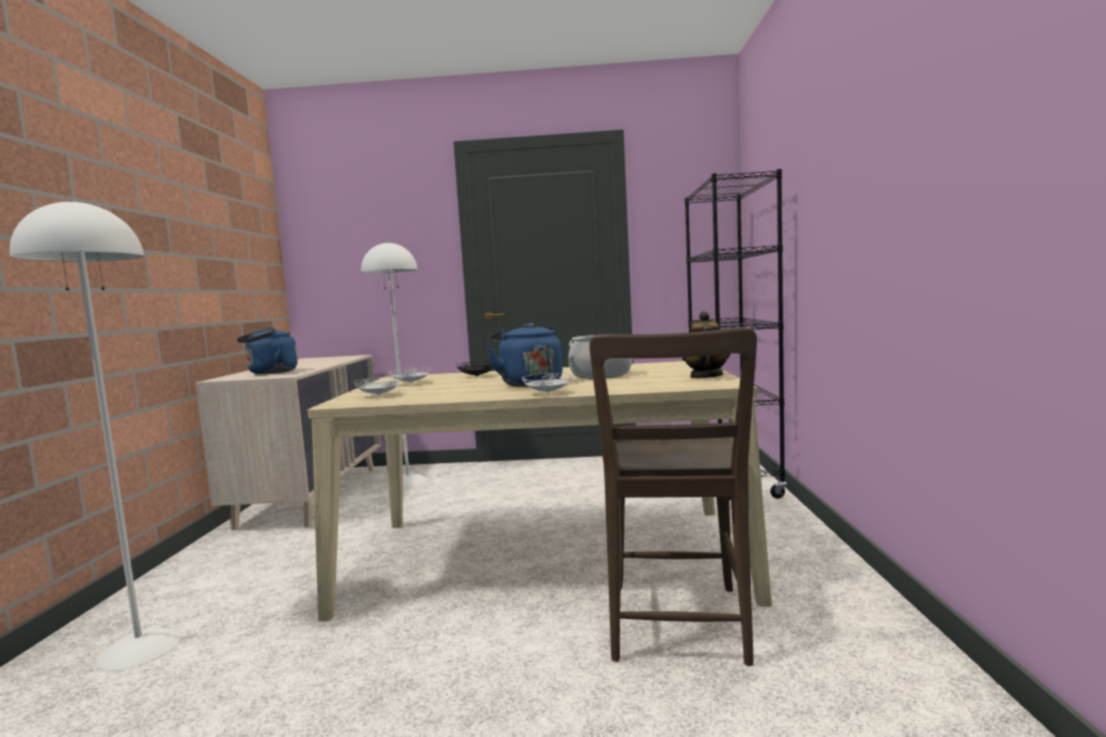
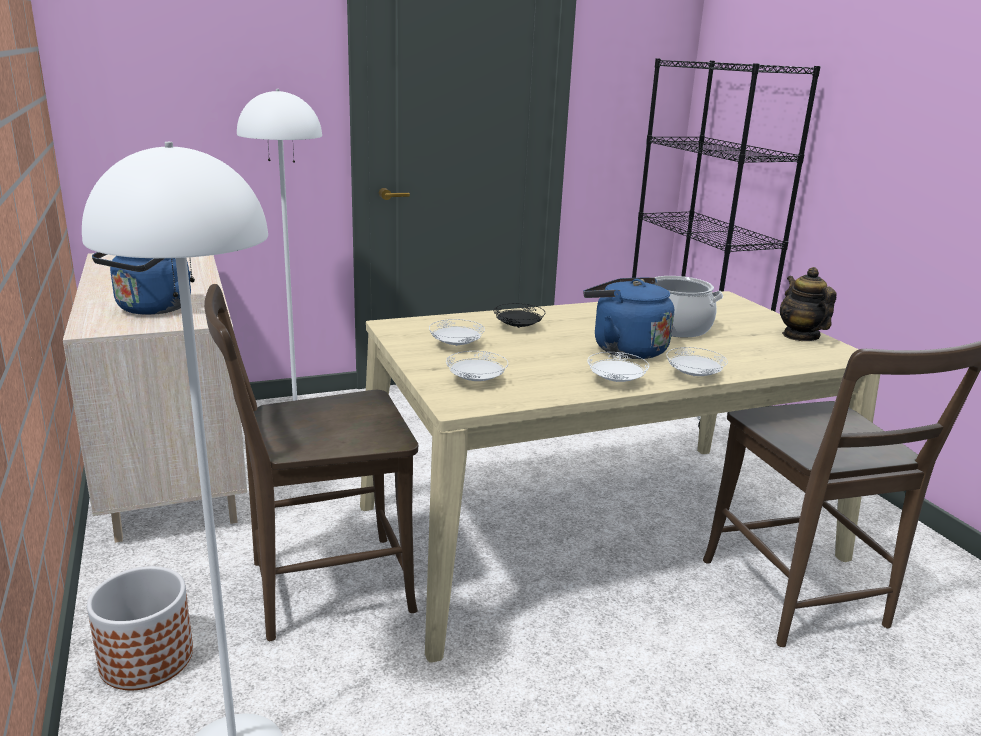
camera: 25 degrees left, 15 degrees up
(164, 590) = (146, 660): none -> planter
(309, 567) = (321, 587): none -> brown chair
(477, 395) = (616, 381): none -> white plate

